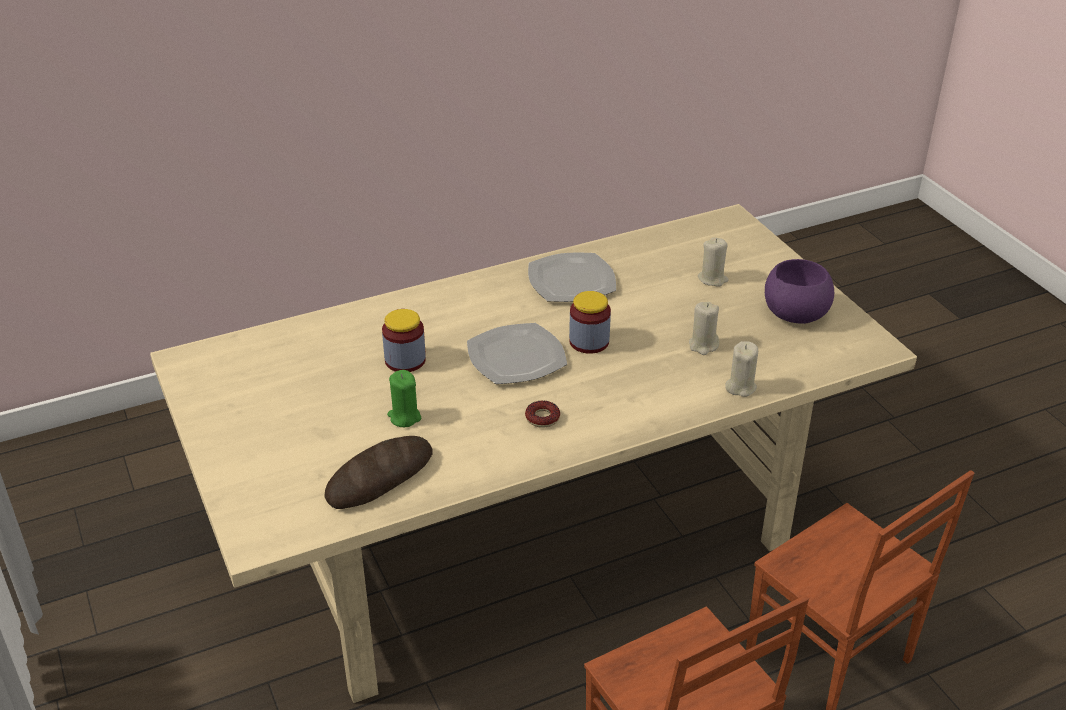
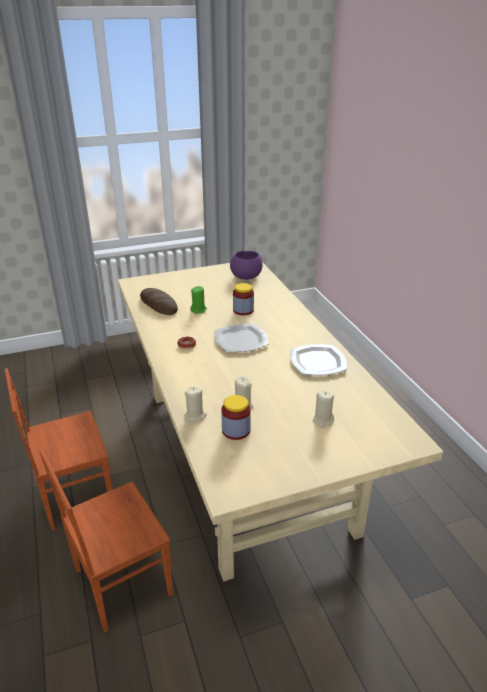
camera: 95 degrees right, 5 degrees down
(589, 342) = (252, 363): jar -> jar (236, 430)
(795, 313) = (277, 455): purple bowl -> purple bowl (247, 276)

